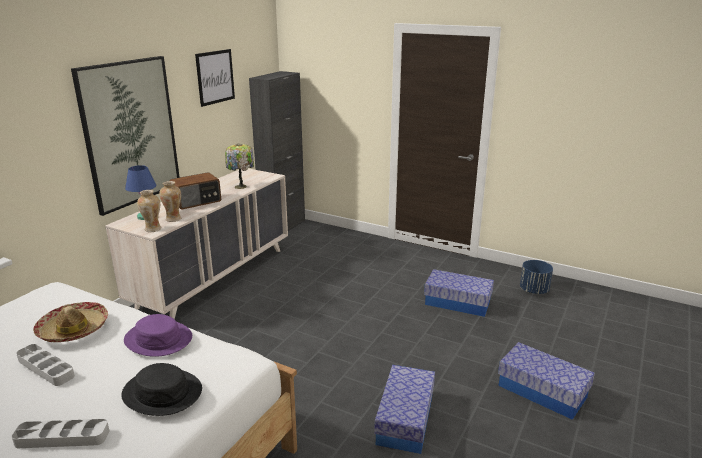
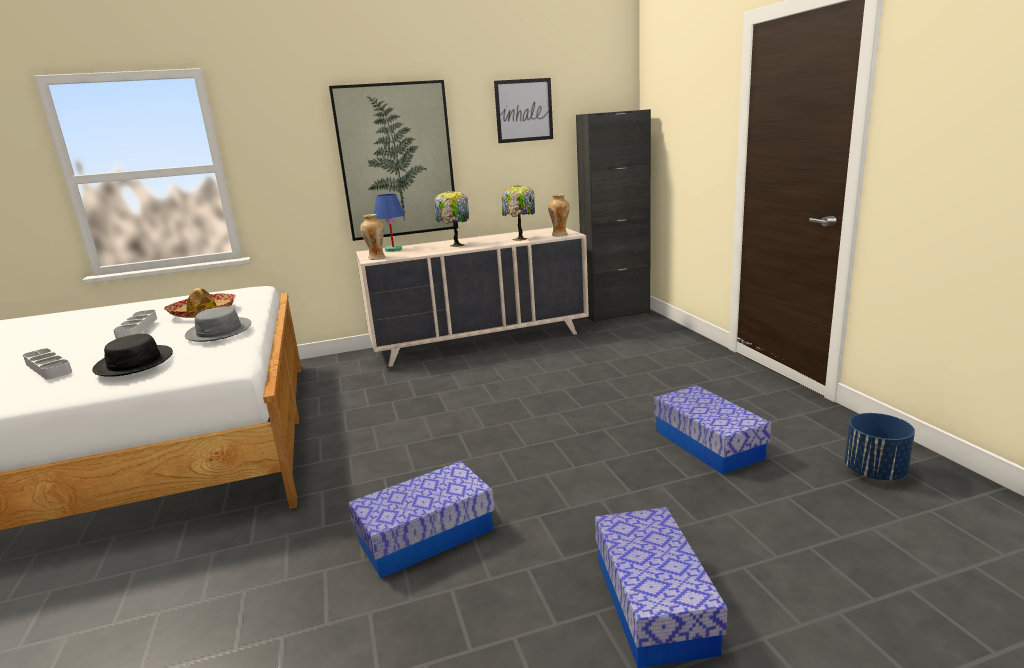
camera: 45 degrees right, 5 degrees down
(158, 339) = (219, 331): purple hat -> grey hat
(173, 219) = (407, 254): vase -> vase (560, 235)
(197, 201) = (455, 245): radio -> table lamp

